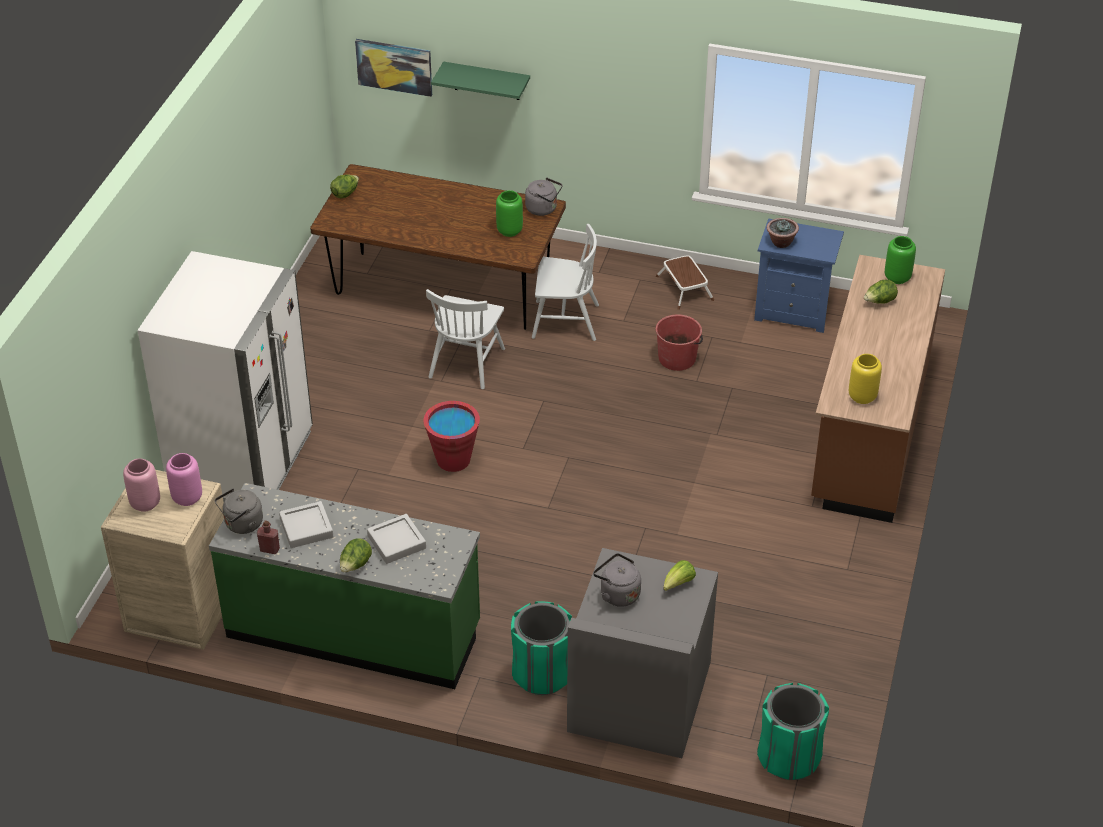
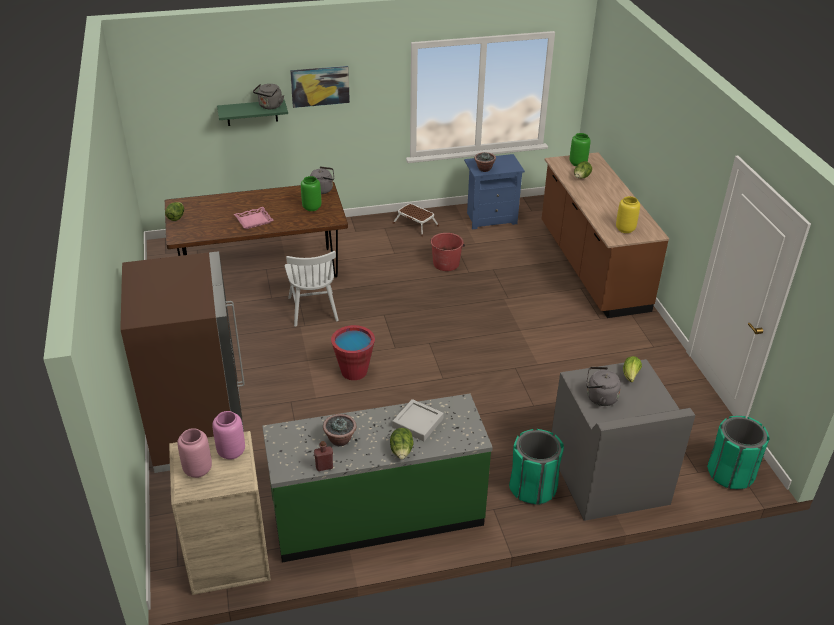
camera: 30 degrees left, 5 degrees down
(242, 463) = (199, 429): white fridge -> brown fridge
(242, 525) = (286, 457): grey kettle -> grey kettle (270, 106)
(306, 528) = (340, 439): grey tray -> potted plant
(394, 66) = (178, 119): picture -> picture (320, 86)
(429, 227) = (254, 220): none -> pink tray
(565, 321) = (357, 264): white chair -> none

